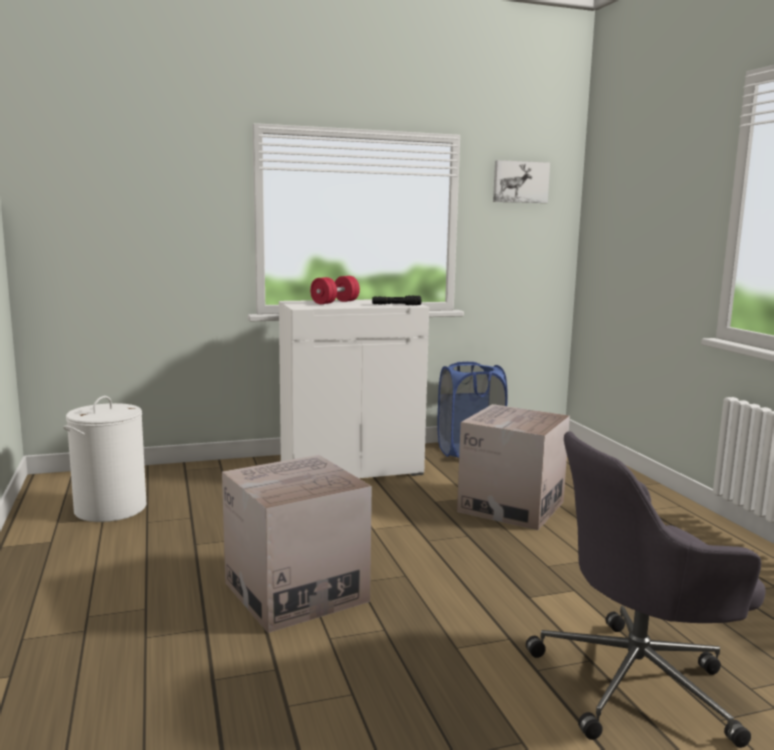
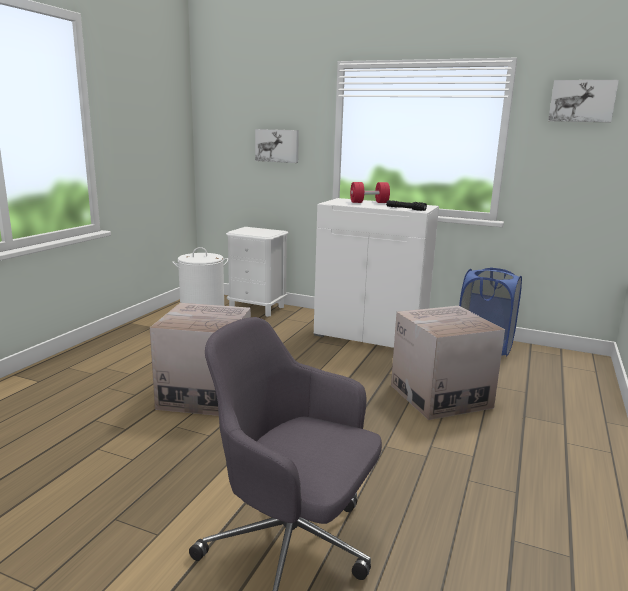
camera: 40 degrees right, 5 degrees up
(162, 475) = (257, 308): none -> white nightstand
(166, 235) = (277, 145): none -> picture

